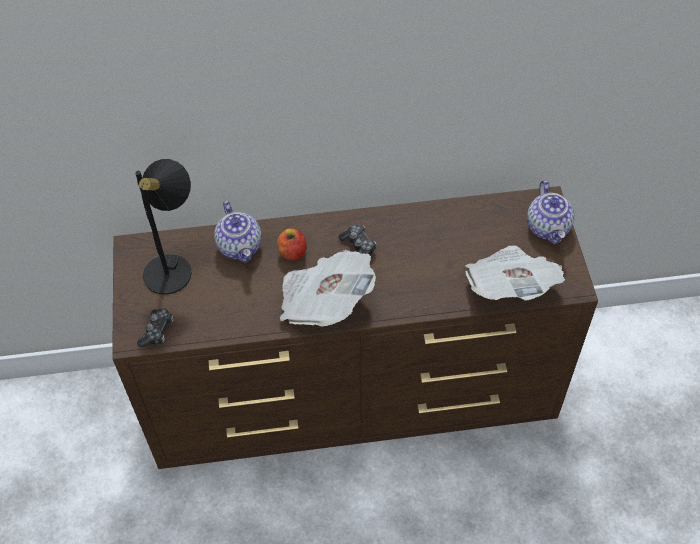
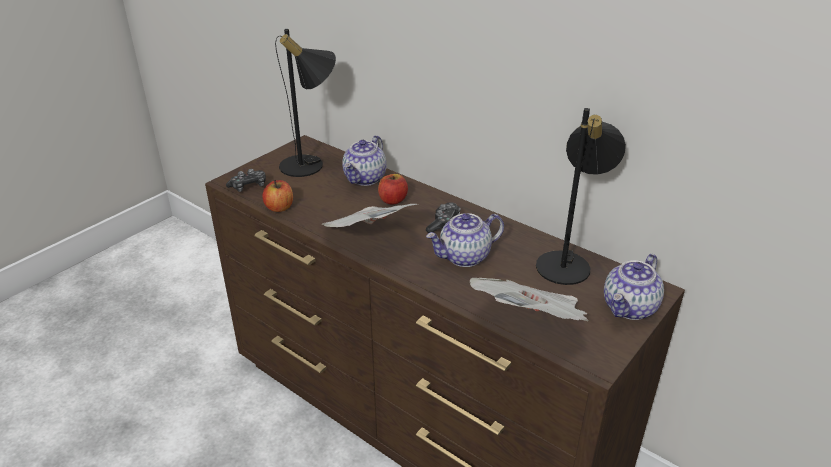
camera: 45 degrees right, 20 degrees down
(217, 331) = (279, 207): none -> apple
(410, 266) = (464, 257): none -> teapot
(476, 217) = (569, 262): none -> black table lamp

